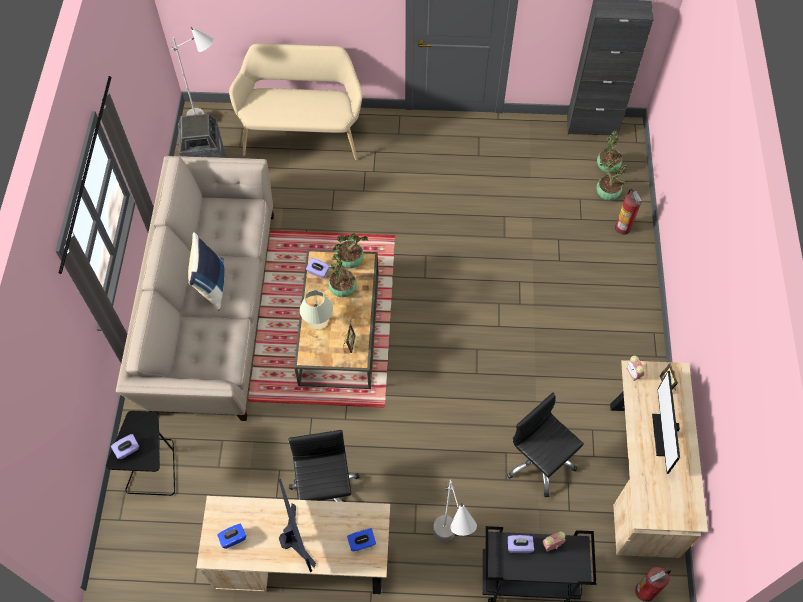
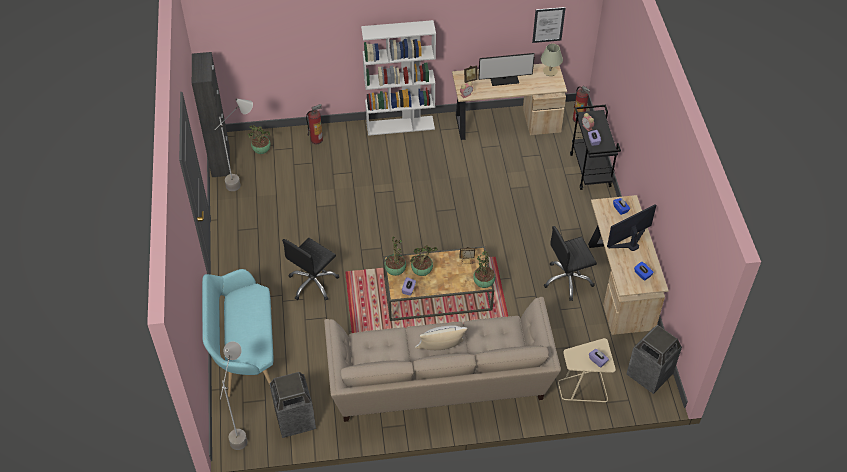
camera: 100 degrees left, 10 degrees down
(148, 558) = (649, 374): none -> trash can
(154, 468) = (583, 388): black side table -> beige side table
(211, 284) = (441, 350): blue pillow -> white pillow
(302, 134) = (245, 353): beige bench -> turquoise bench
(318, 321) = (452, 282): beige table lamp -> beige table lamp (550, 71)
(449, 549) = (584, 209): grey floor lamp -> grey floor lamp (245, 182)
(539, 462) = (512, 171): black office chair -> black office chair (313, 283)
(606, 194) = (287, 150): potted plant -> potted plant (483, 284)
(644, 330) = (400, 125): none -> white bookcase
(732, 481) = (548, 24): none -> picture

